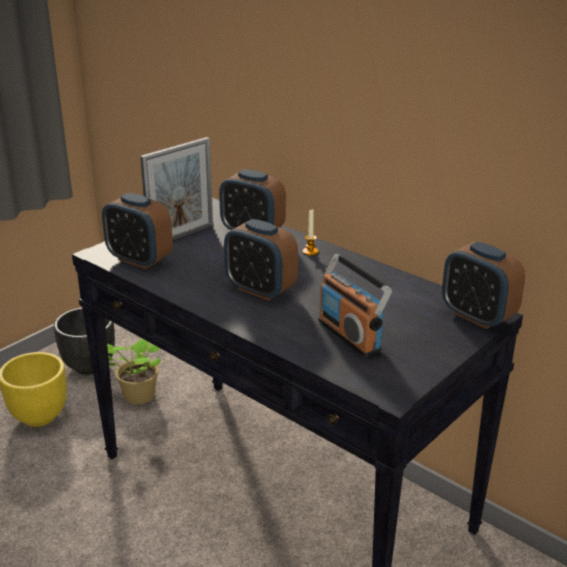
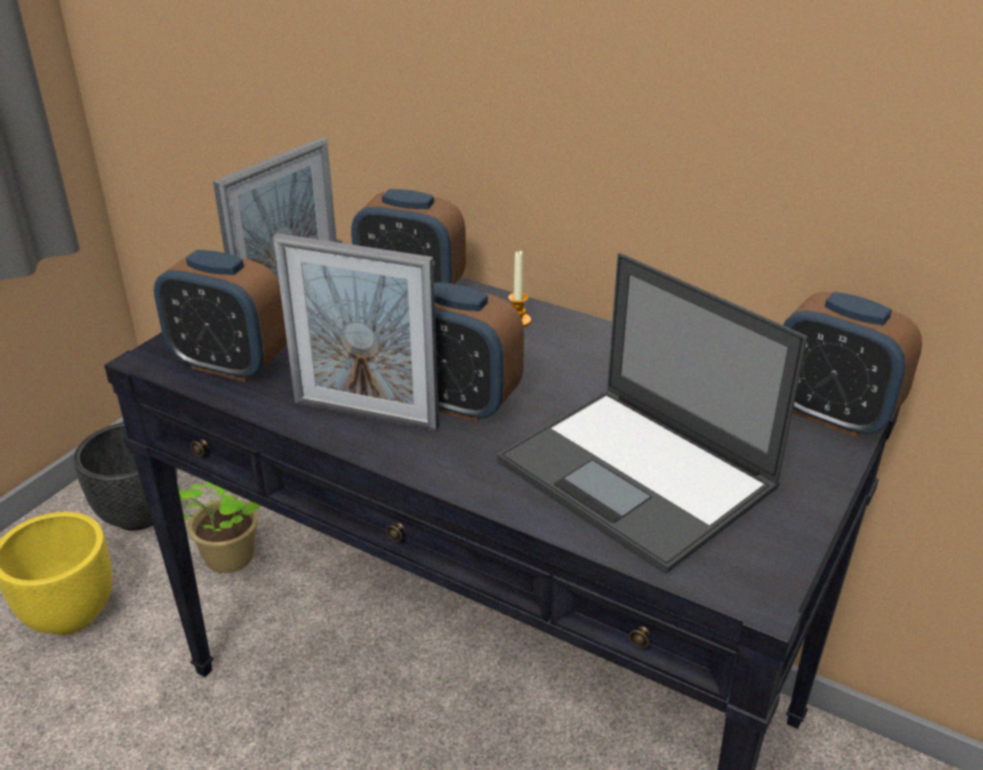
camera: 10 degrees left, 5 degrees up
(207, 291) = (365, 414): none -> picture frame
(350, 335) = (639, 476): radio -> laptop

